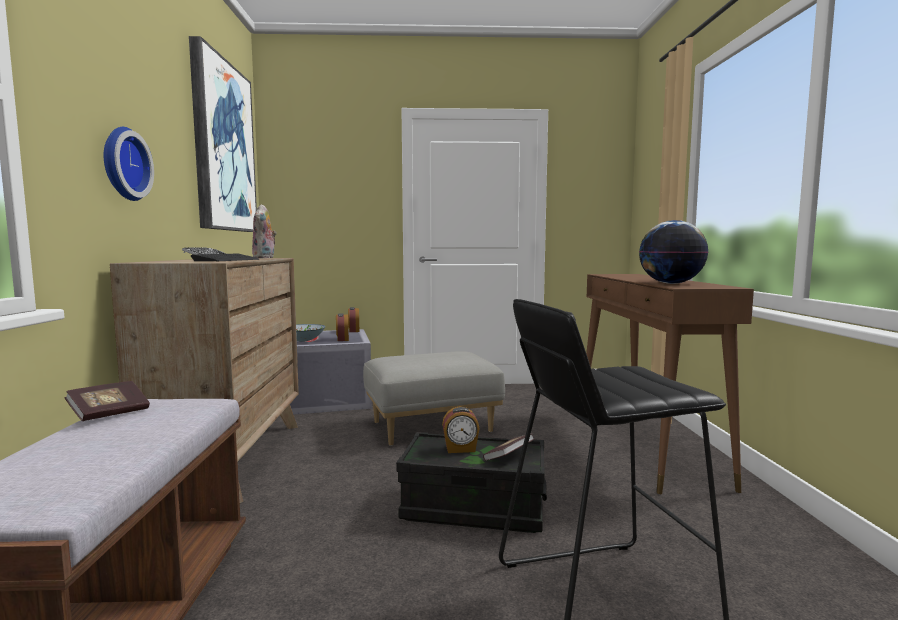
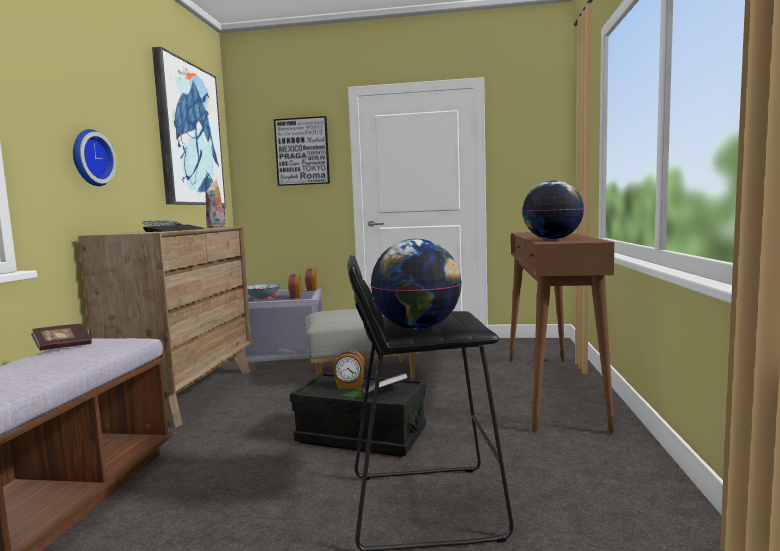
camera: 10 degrees right, 0 degrees up
(346, 176) = (302, 151): none -> picture
(624, 390) = (417, 328): none -> globe

